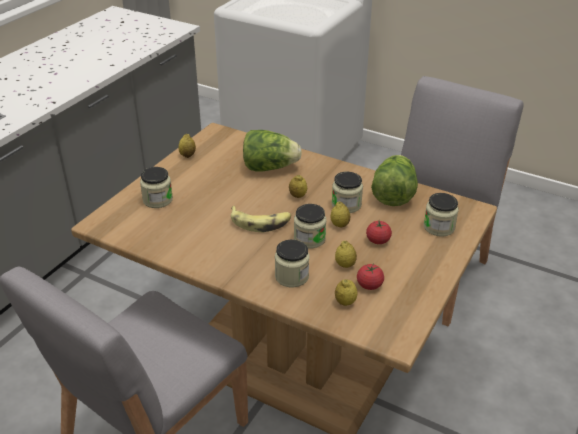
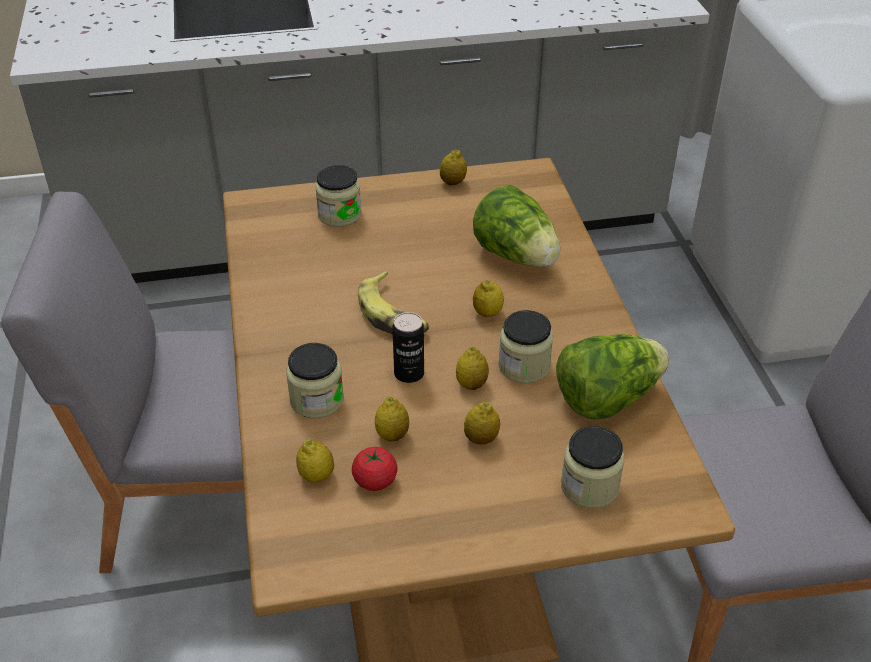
camera: 50 degrees right, 5 degrees up
(309, 239) = (409, 373): jar -> can
(378, 240) = (481, 439): tomato -> lemon

